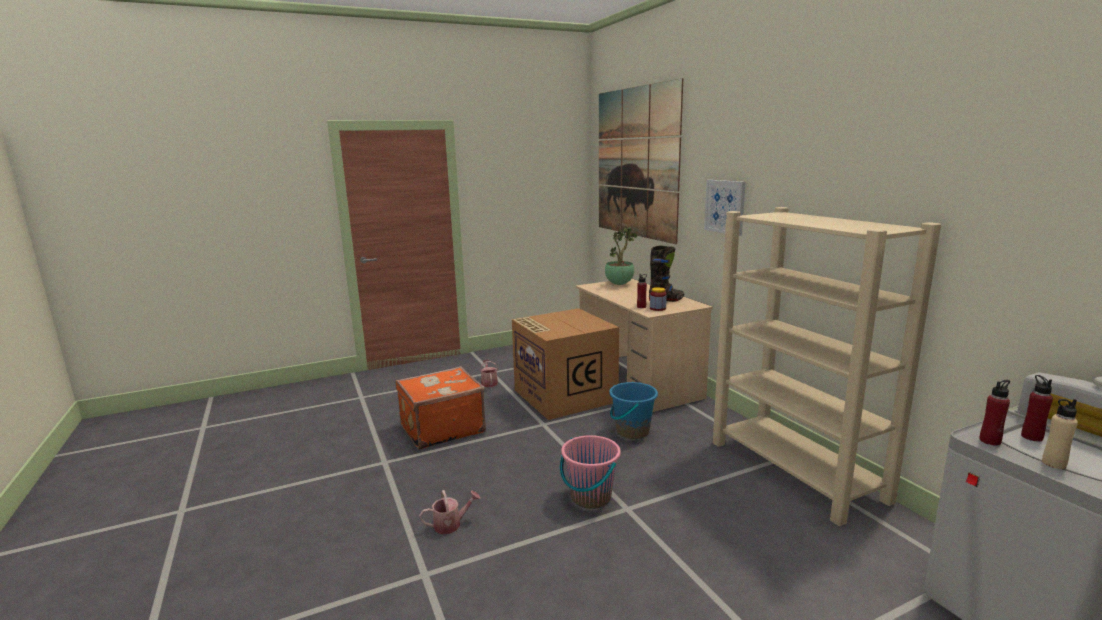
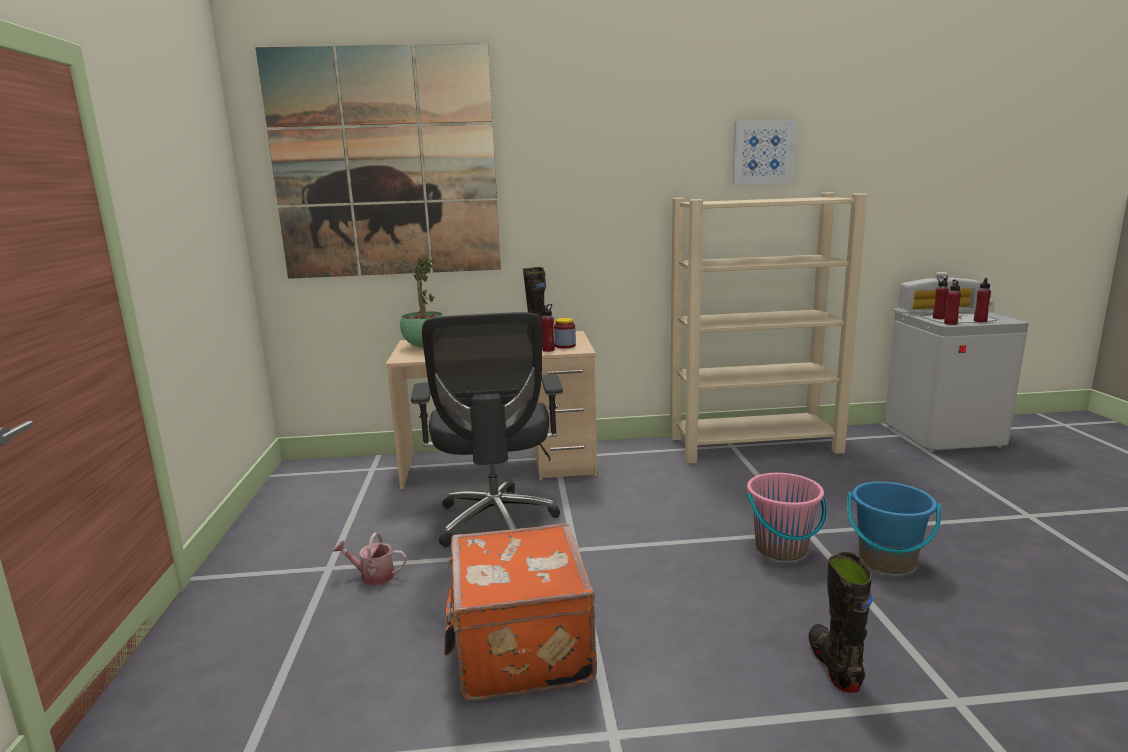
camera: 70 degrees left, 0 degrees up
(451, 524) = (834, 665): watering can -> black boot
(563, 395) = (495, 520): cardboard box -> office chair
(632, 431) = (636, 496): blue bucket -> blue bucket (886, 561)
(725, 206) = (585, 208): picture -> picture (763, 152)
(1053, 463) = (980, 321): beige bottle -> red bottle

